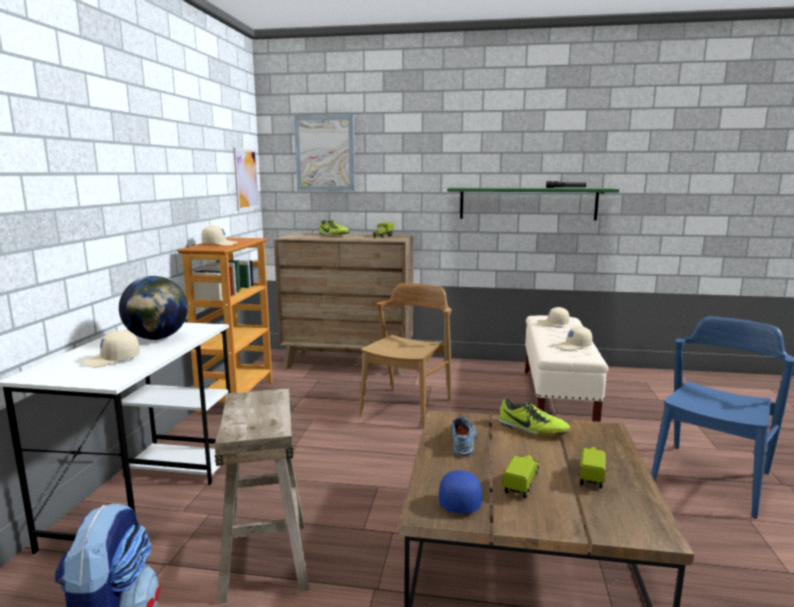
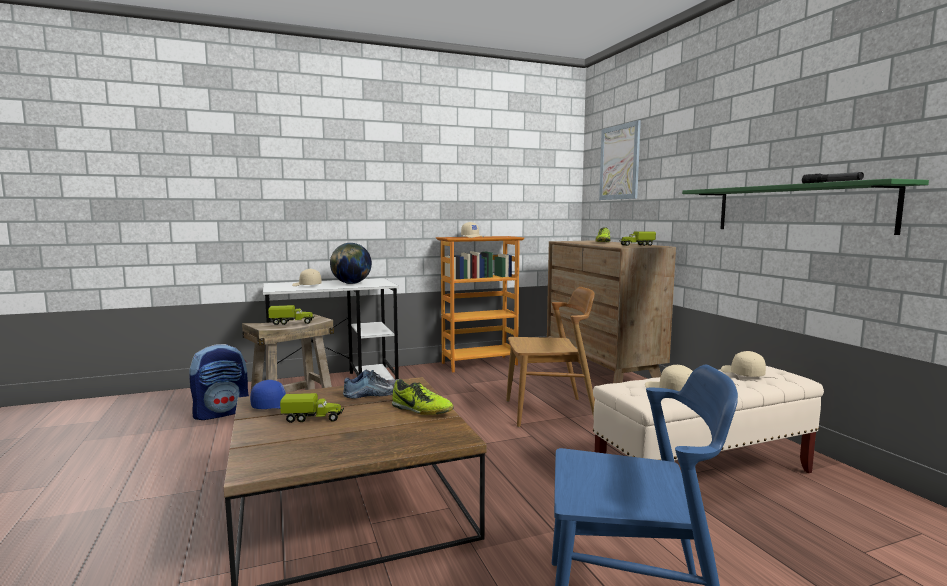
camera: 60 degrees right, 5 degrees down
(246, 179) = (553, 190): picture -> none
(532, 430) = (421, 410): shoe -> shoe turned 60 degrees counterclockwise
(591, 474) = (347, 439): toy truck -> toy truck (292, 323)

